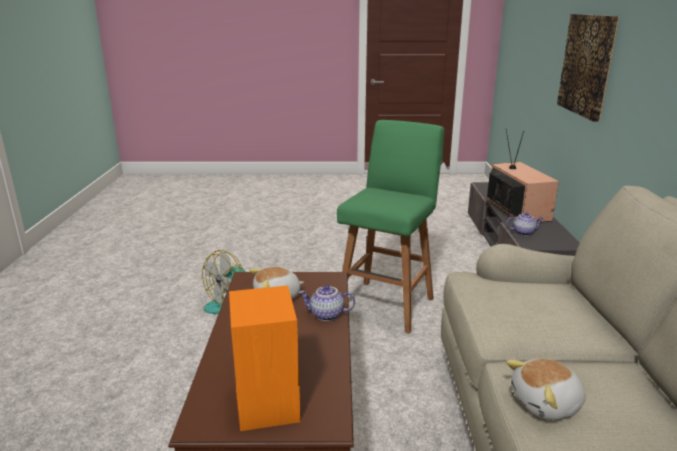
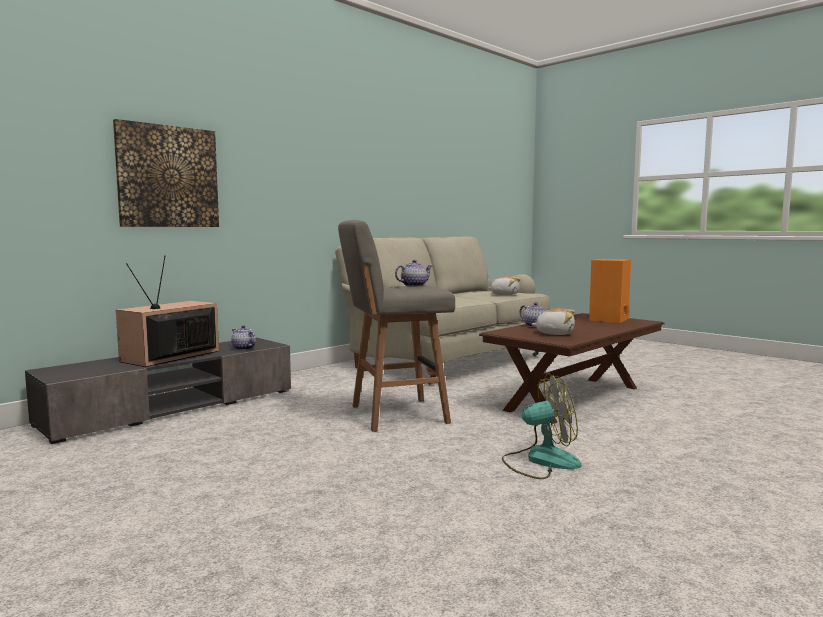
camera: 135 degrees left, 15 degrees down
(387, 304) = (395, 415): green stool -> grey stool
(389, 201) = (413, 285): none -> teapot

